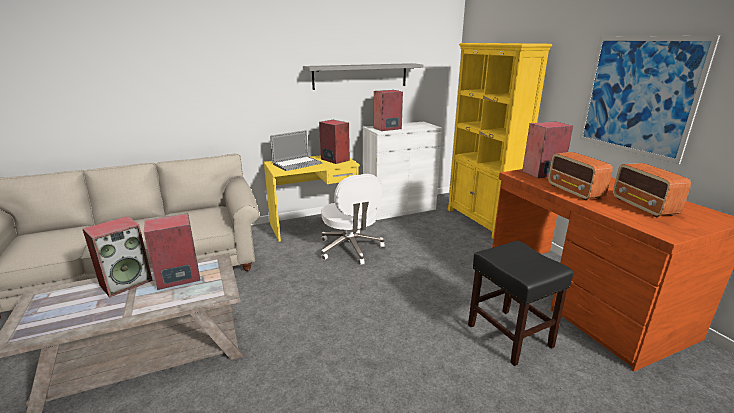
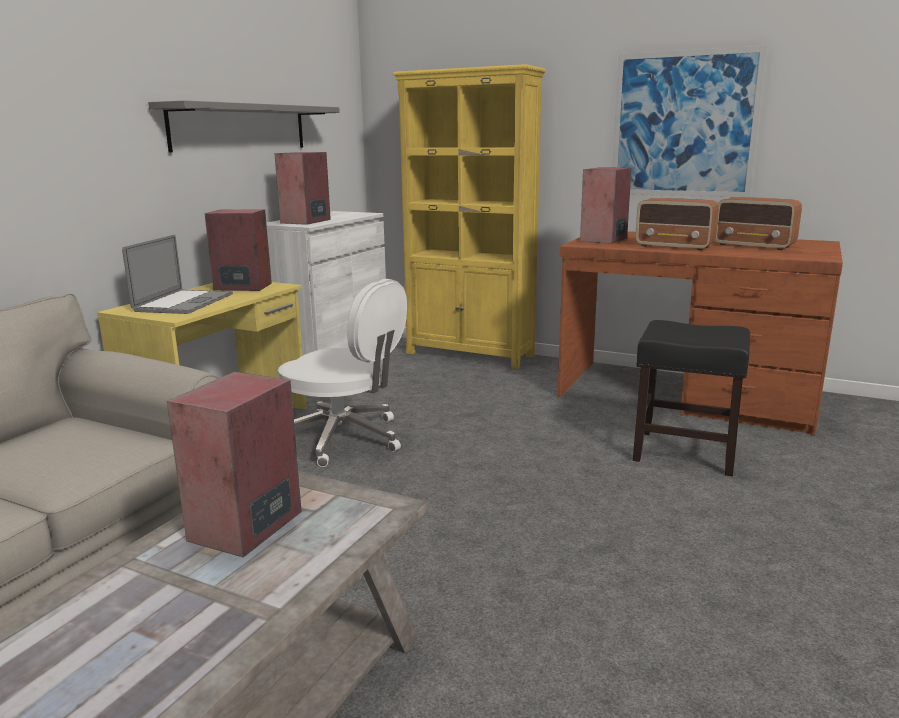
camera: 40 degrees left, 5 degrees down
(126, 282) = (136, 579): speaker -> none

